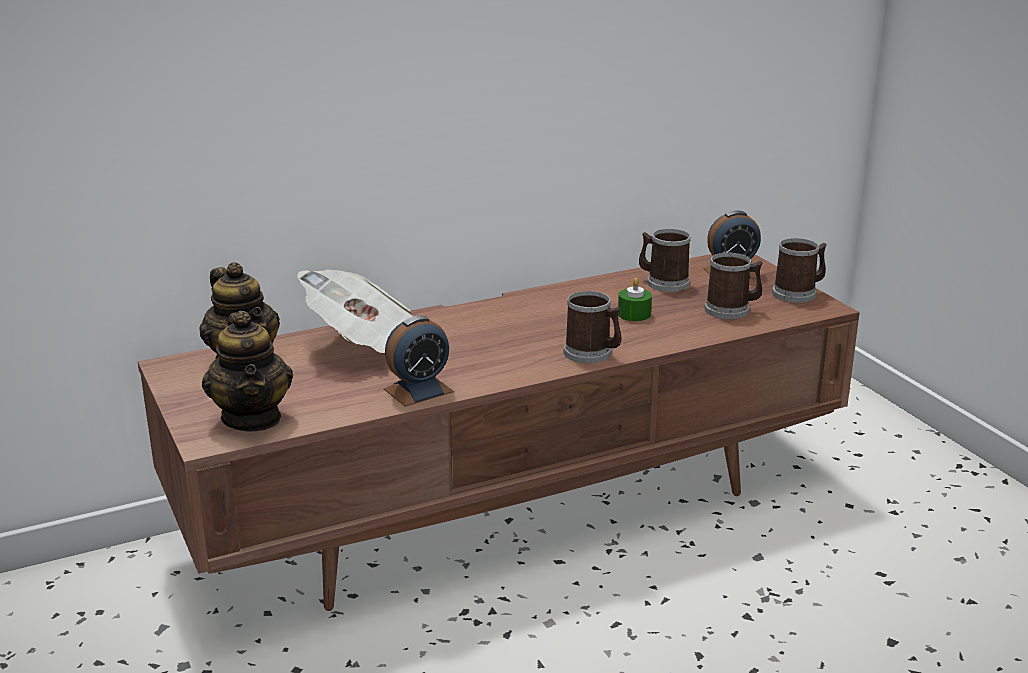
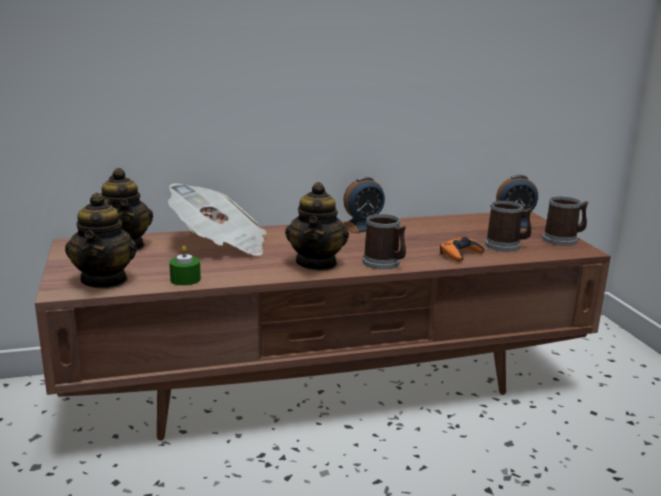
camera: 10 degrees right, 5 degrees down
(418, 390) = (238, 274): alarm clock -> alarm clock (362, 227)
(508, 362) = (317, 263): none -> teapot
(634, 314) = (428, 242): green candle -> green candle (185, 279)
(663, 282) = (459, 225): mug -> none
(680, 329) = (460, 254): none -> orange game controller

